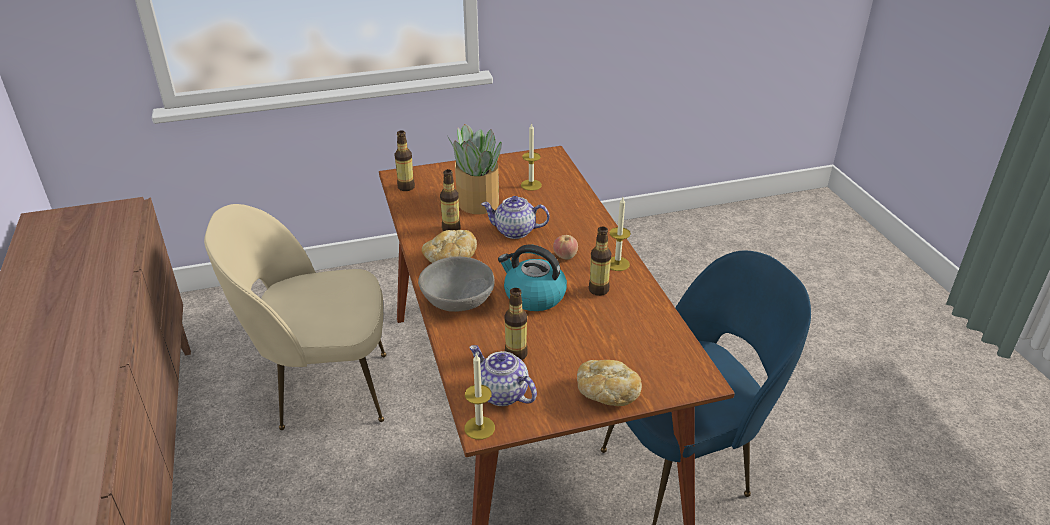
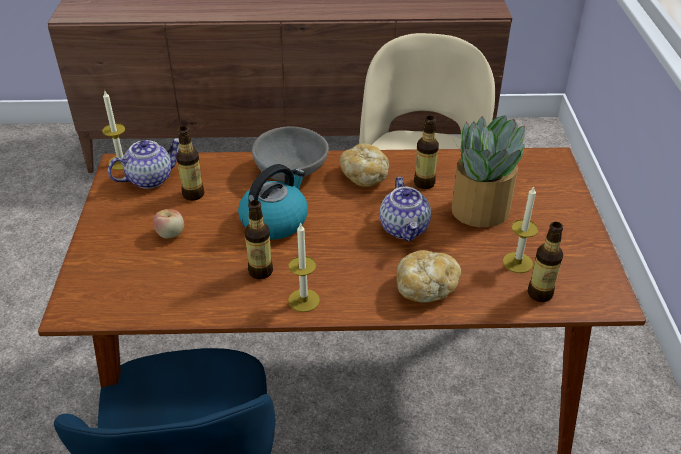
camera: 105 degrees right, 5 degrees up
(406, 187) = (525, 162): bottle -> bottle (540, 294)
(514, 231) = (405, 228): teapot -> teapot turned 150 degrees clockwise
(565, 256) = (338, 259): apple -> apple (171, 234)
(606, 393) = (105, 238): bread -> bread (426, 287)

